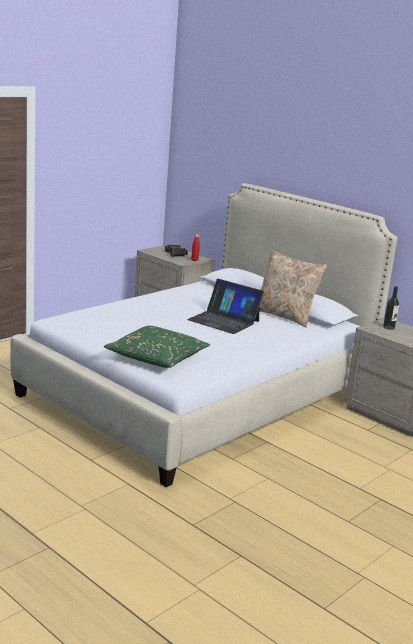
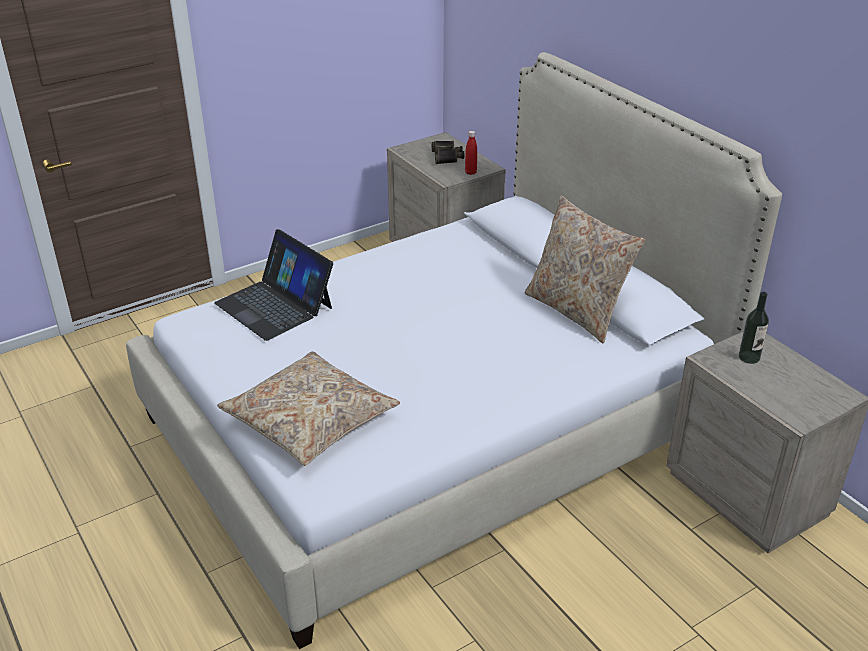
camera: 15 degrees right, 15 degrees up
(157, 357) = (310, 420): green pillow -> beige pillow
(224, 320) = (464, 323): laptop -> laptop (275, 305)

